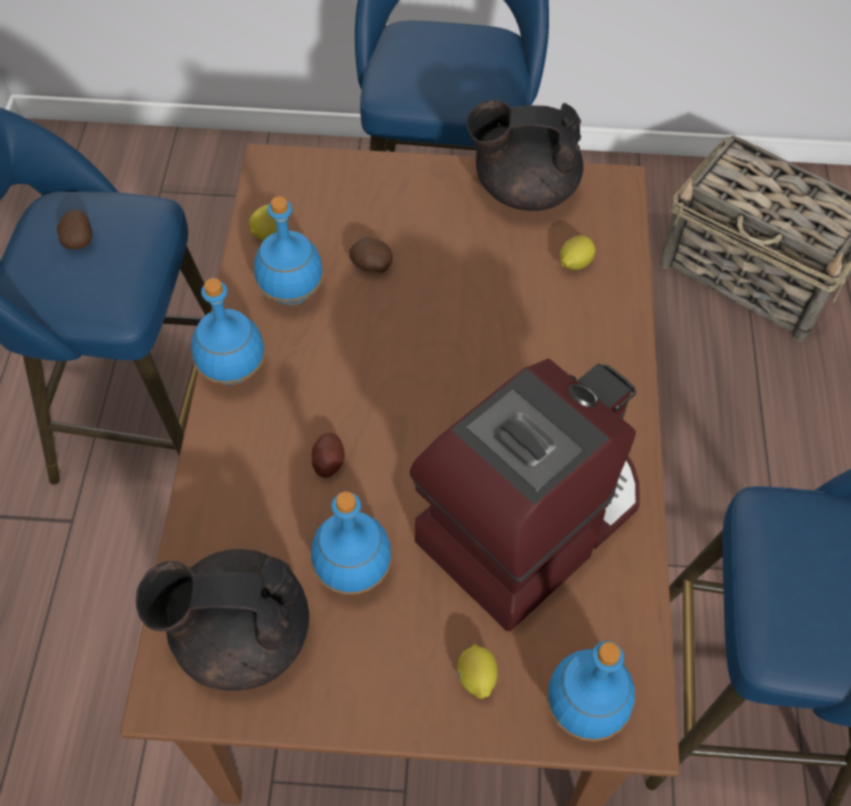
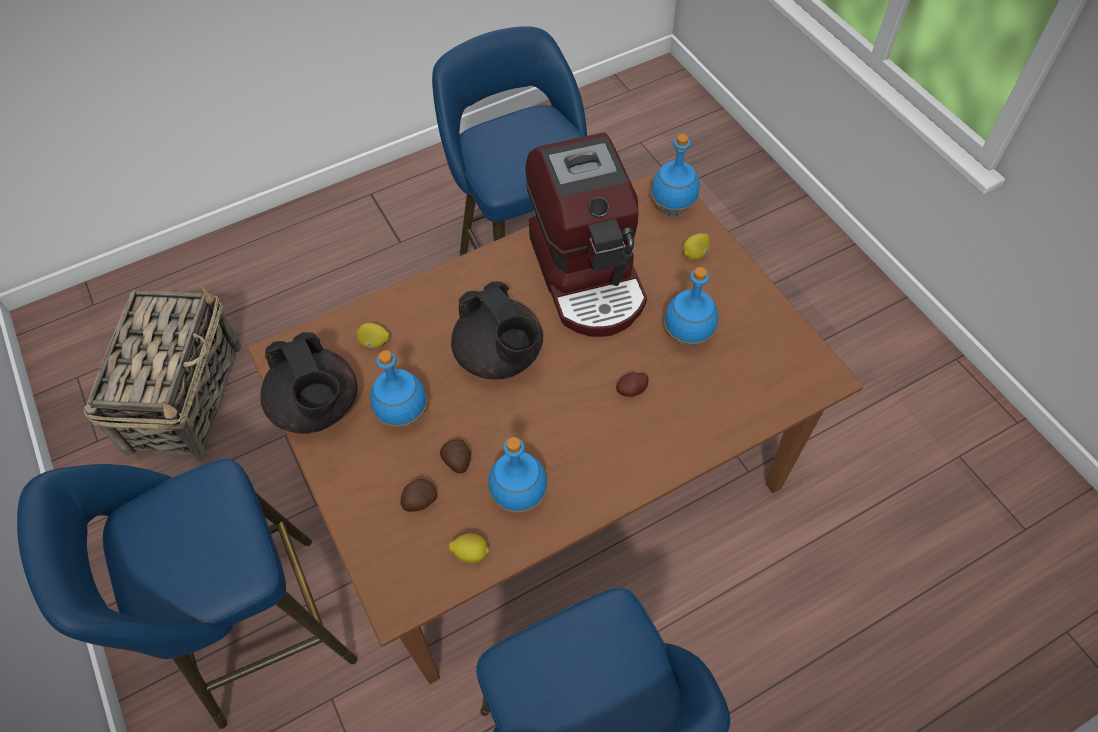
camera: 120 degrees left, 0 degrees up
(79, 239) = (577, 698): potato -> potato (419, 501)
(233, 373) = (612, 488): blue bottle -> blue bottle (404, 415)
(240, 635) = (768, 365): black teapot -> black teapot (500, 356)
(528, 521) = (589, 275): coffee machine -> coffee machine turned 120 degrees counterclockwise

